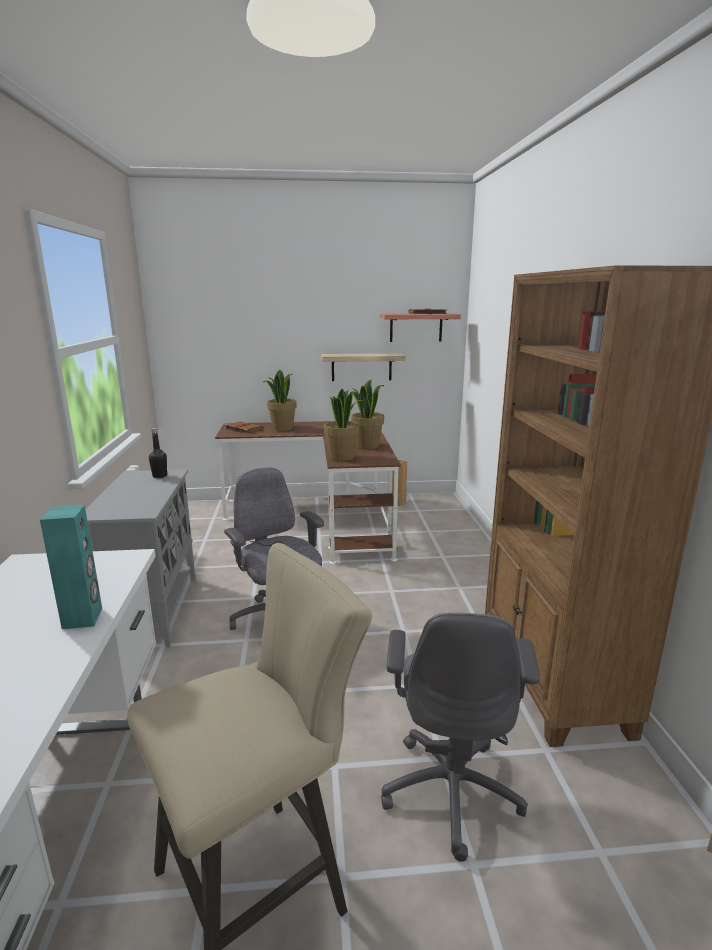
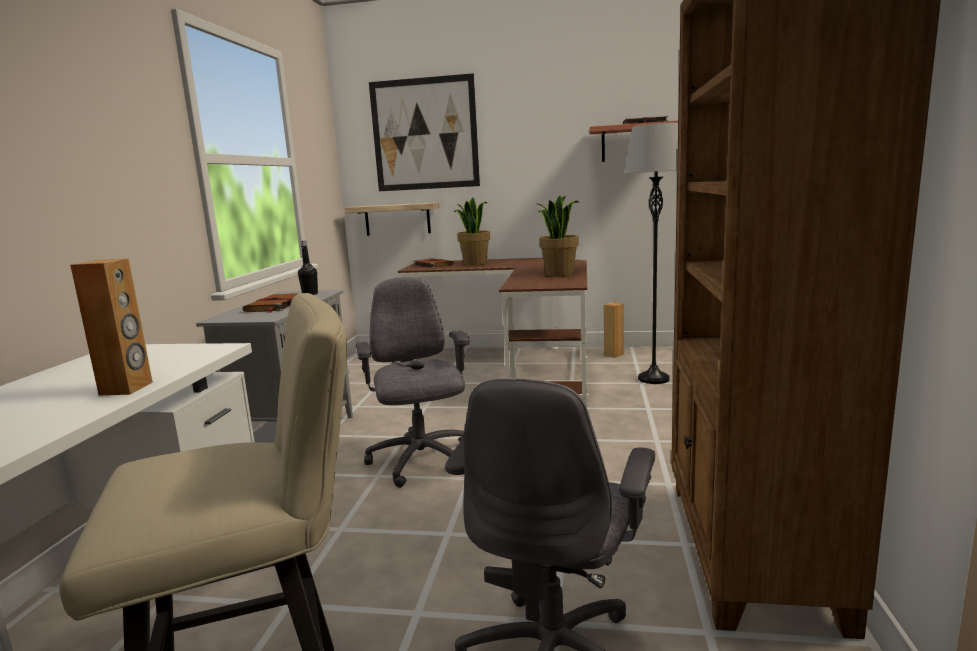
camera: 15 degrees right, 5 degrees down
(83, 618) = (127, 388): turquoise speaker -> brown speaker
(137, 494) = (275, 306): none -> brown book
(232, 308) = (424, 134): none -> picture
(342, 457) = (522, 283): potted plant -> none
(361, 367) = (569, 193): shelf -> shelf (397, 219)
(437, 527) = (653, 379): none -> grey floor lamp

